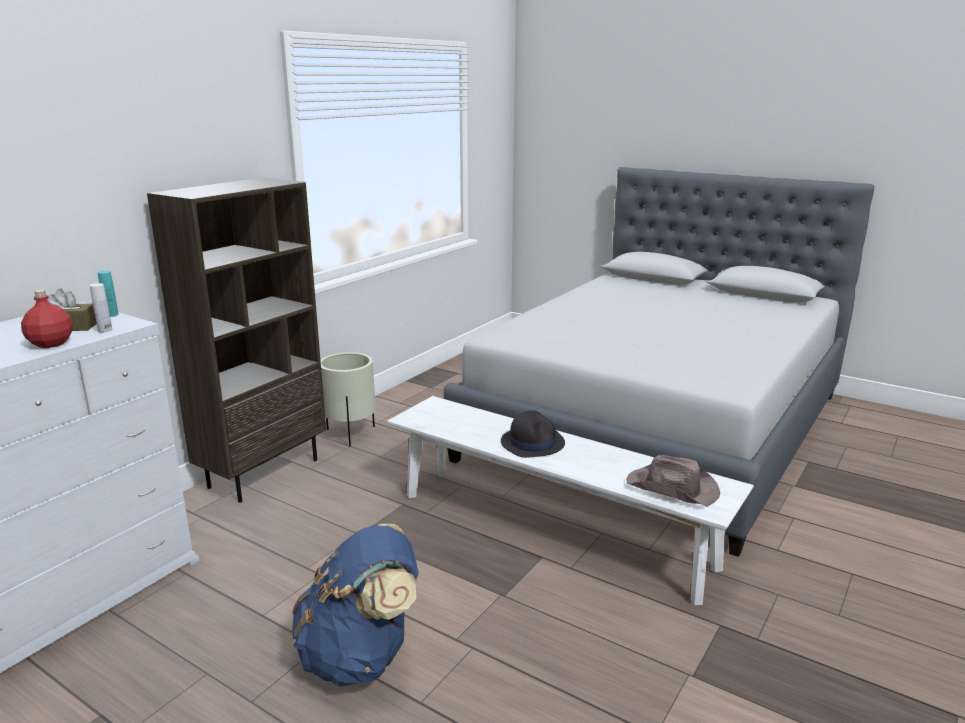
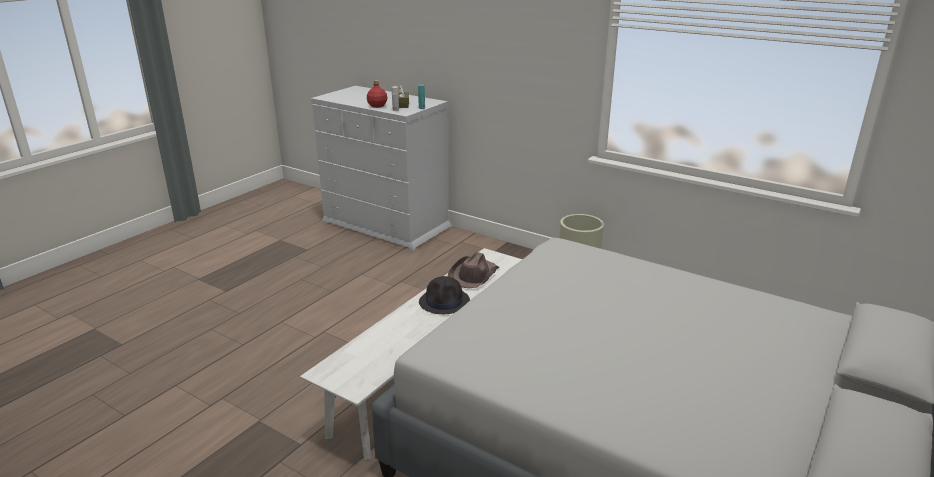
camera: 90 degrees right, 5 degrees up
(263, 472) = (511, 255): brown bookcase -> none
(361, 656) = (320, 303): blue backpack -> none
(673, 489) = (359, 358): brown hat -> brown hat (473, 275)

